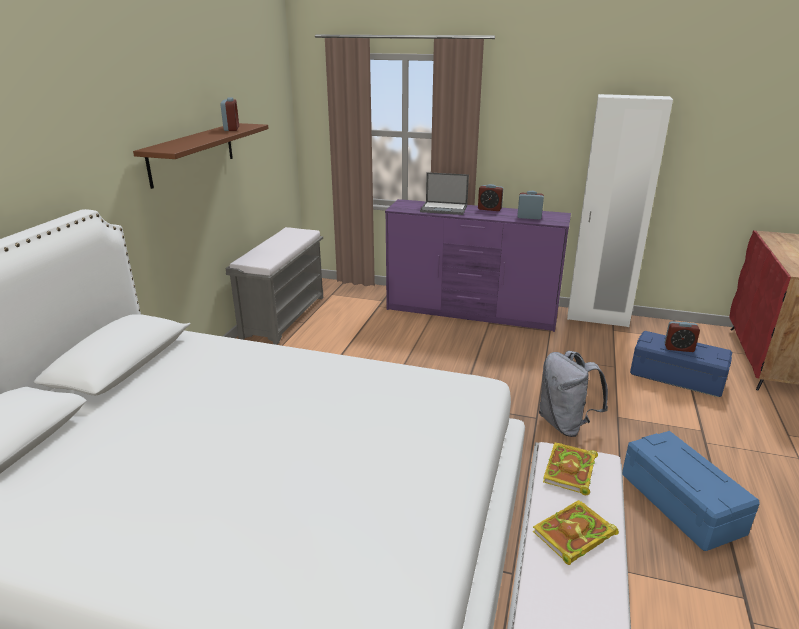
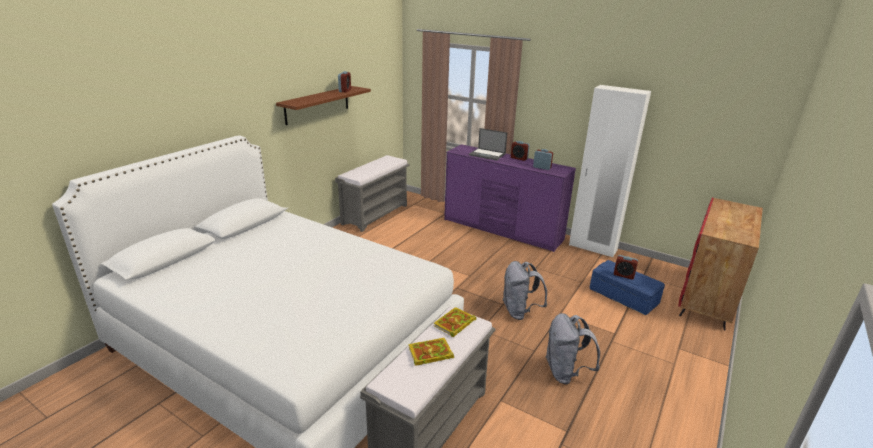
camera: 15 degrees right, 0 degrees up
(681, 503) = (565, 372): blue storage box -> grey backpack

